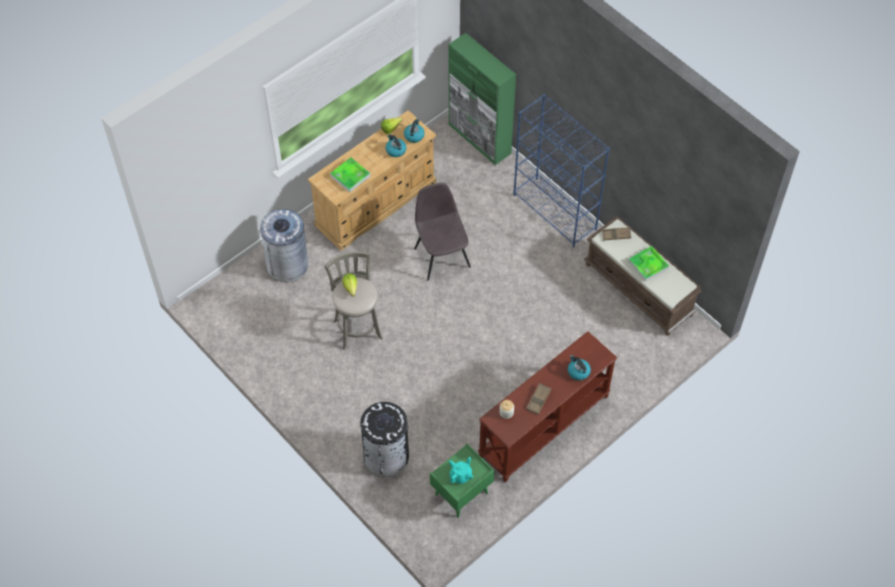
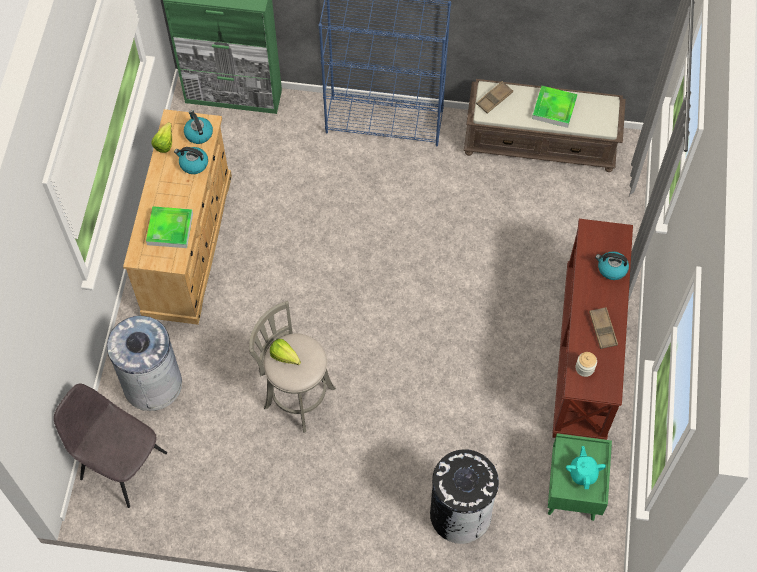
camera: 40 degrees left, 5 degrees up
(441, 256) = (313, 252): grey chair -> grey chair (121, 464)

